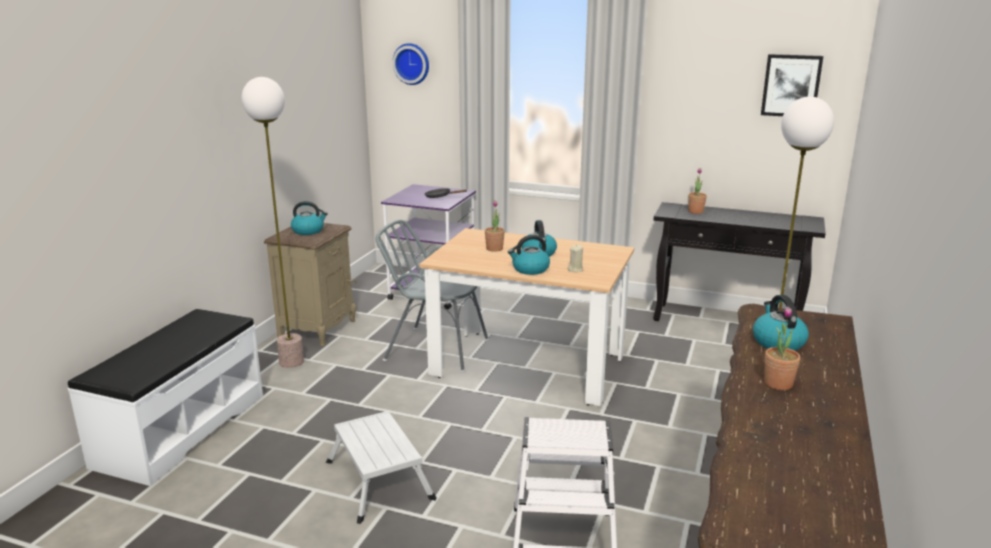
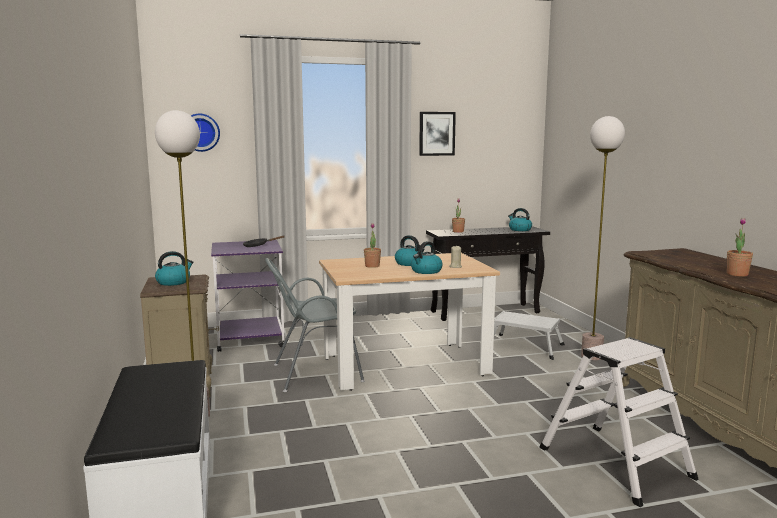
camera: 35 degrees left, 10 degrees down
(379, 480) = (420, 469): white step ladder -> white step ladder (525, 346)
(777, 342) = (687, 261): kettle -> kettle (519, 229)
(791, 85) = (503, 137): picture -> picture (436, 133)

